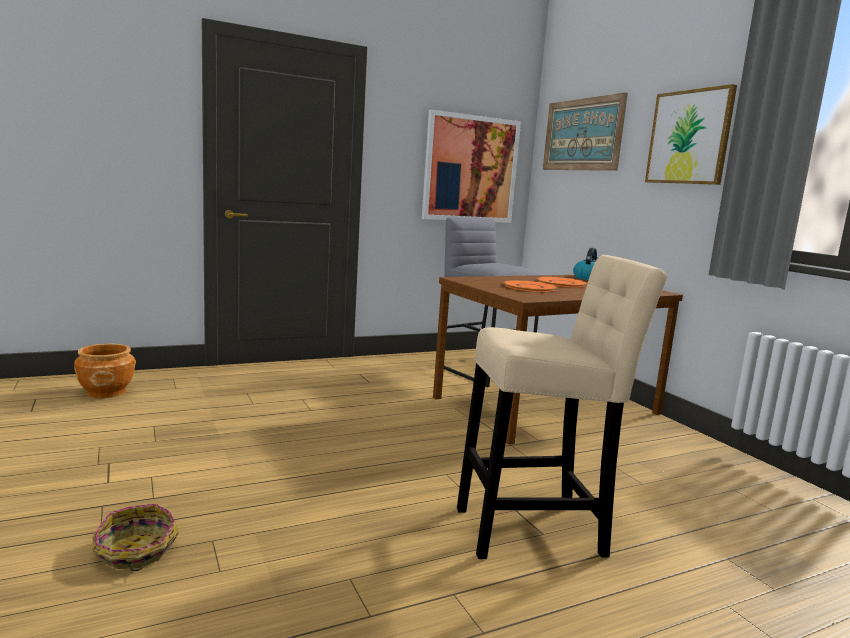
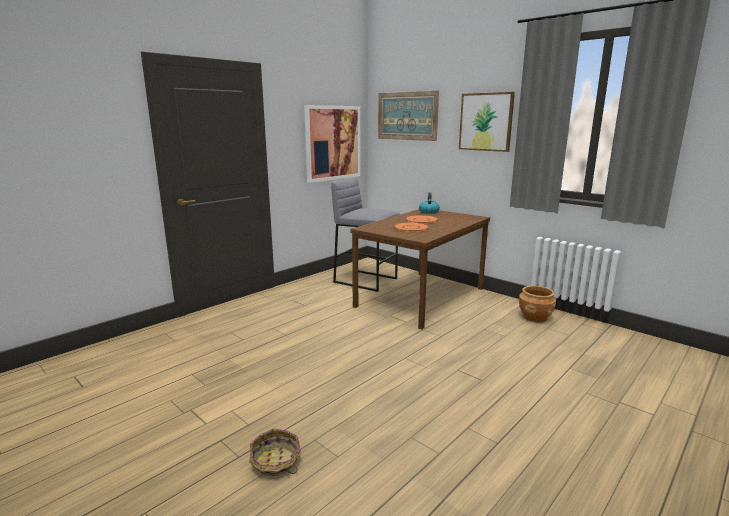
camera: 20 degrees left, 5 degrees up
(106, 392) = (125, 356): brown planter -> brown planter (535, 317)
(537, 530) = (478, 379): beige stool -> none

